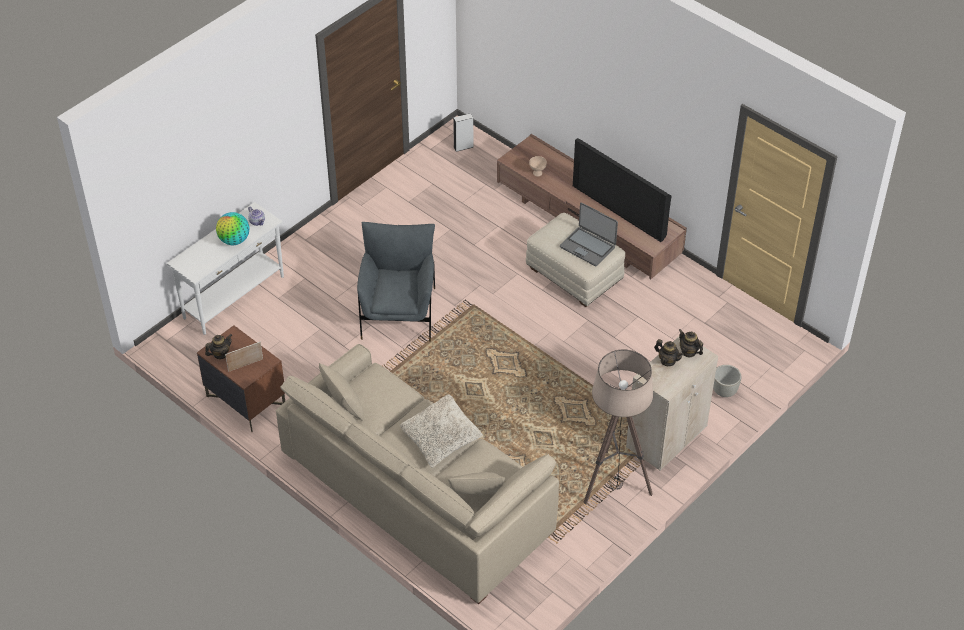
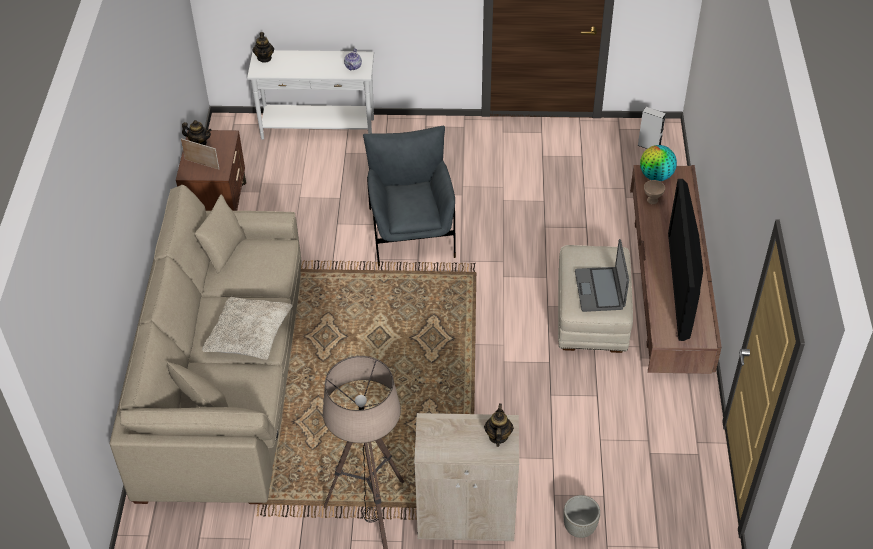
camera: 50 degrees right, 0 degrees up
(234, 240) = (318, 68): globe -> globe (656, 176)
(398, 312) = (411, 232): grey armchair -> grey armchair turned 60 degrees counterclockwise
(667, 361) = (467, 427): teapot -> teapot (264, 58)

